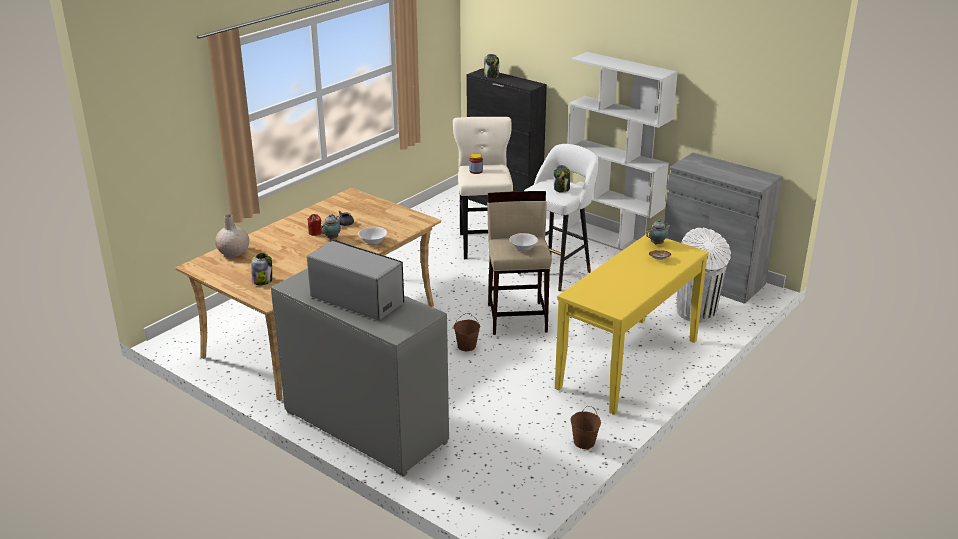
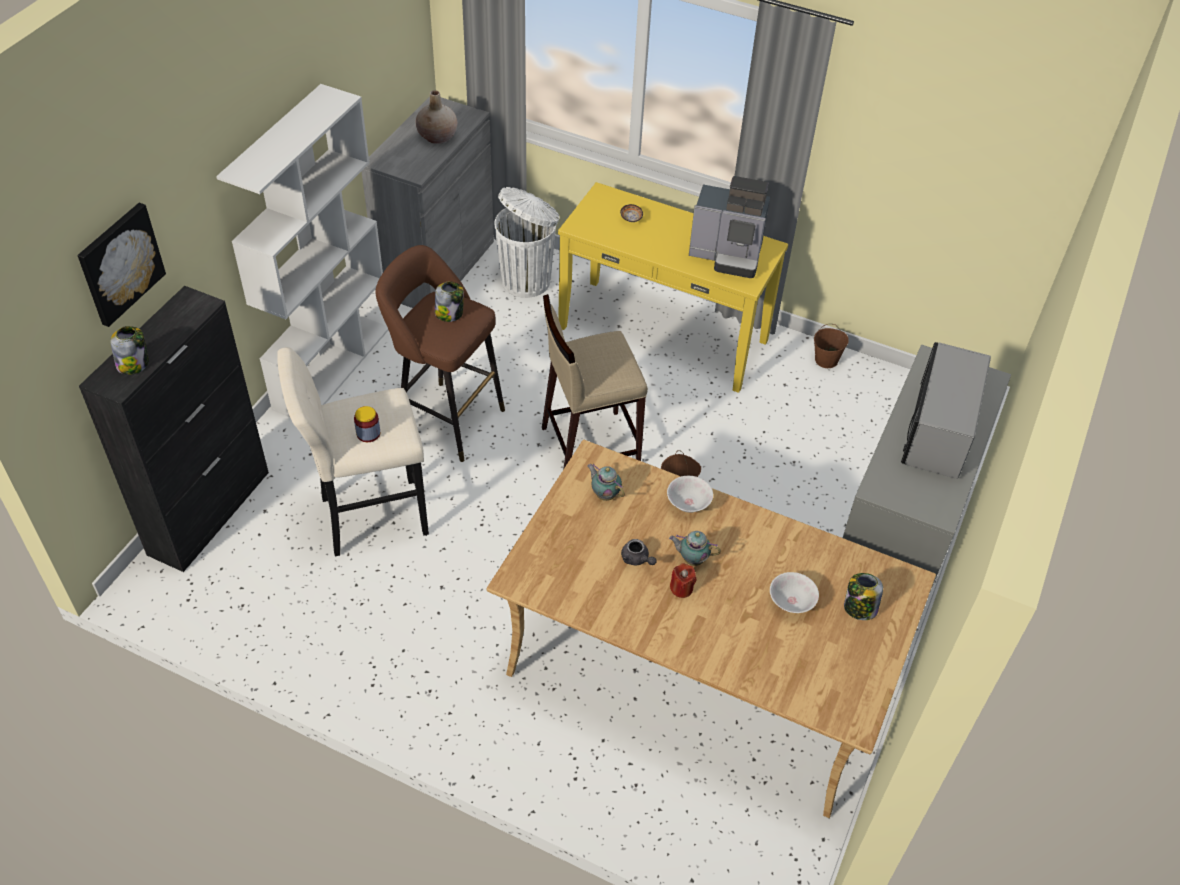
camera: 105 degrees left, 20 degrees up
(233, 252) = (791, 682): beige vase -> beige vase (437, 137)
(523, 248) = (611, 355): white bowl -> white bowl (791, 602)
(524, 40) = (119, 263): none -> picture
(557, 271) = (445, 418): white stool -> brown stool
(609, 291) = (728, 255): none -> coffee machine
(658, 243) = (588, 221): teapot -> teapot (604, 494)

